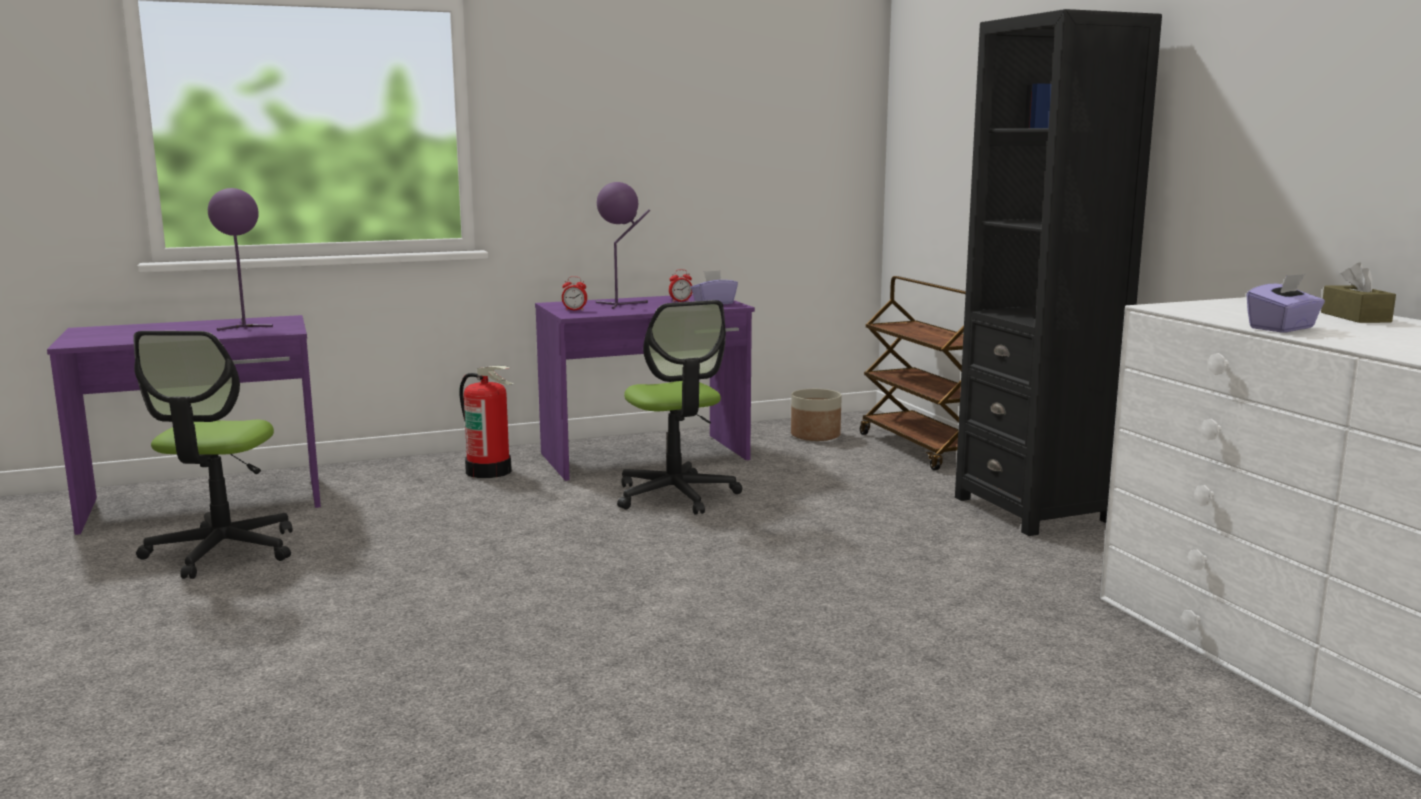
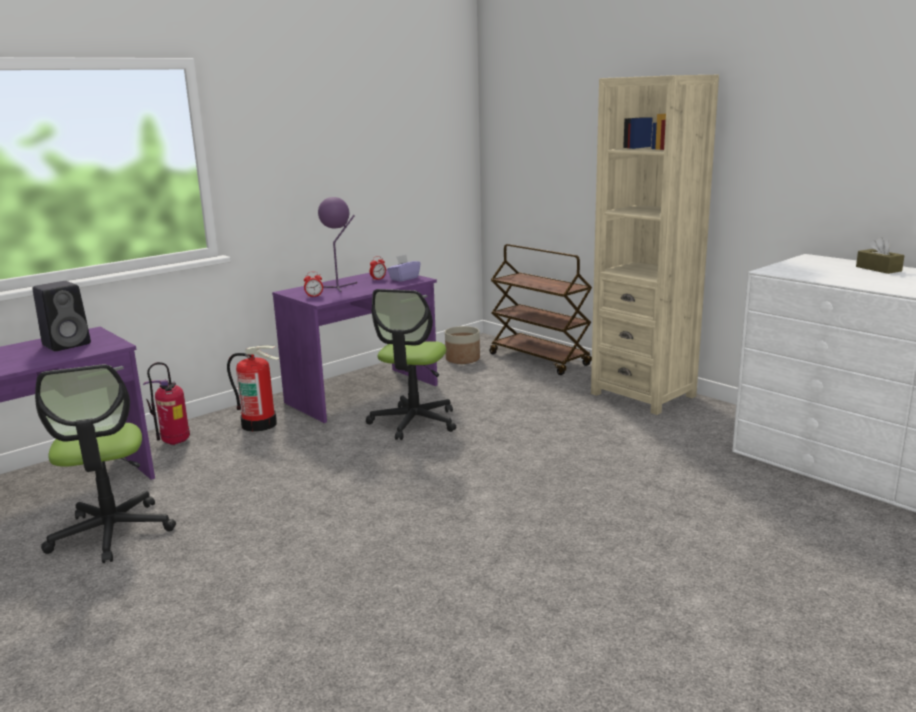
camera: 20 degrees left, 5 degrees up
(244, 326) = (68, 344): purple table lamp -> black speaker
(377, 476) = (174, 443): none -> fire extinguisher
(675, 495) = (414, 422): office chair -> office chair turned 60 degrees clockwise
(1033, 509) = (643, 395): black bookcase -> beige bookcase
(1282, 328) = (861, 283): purple tissue box -> none

